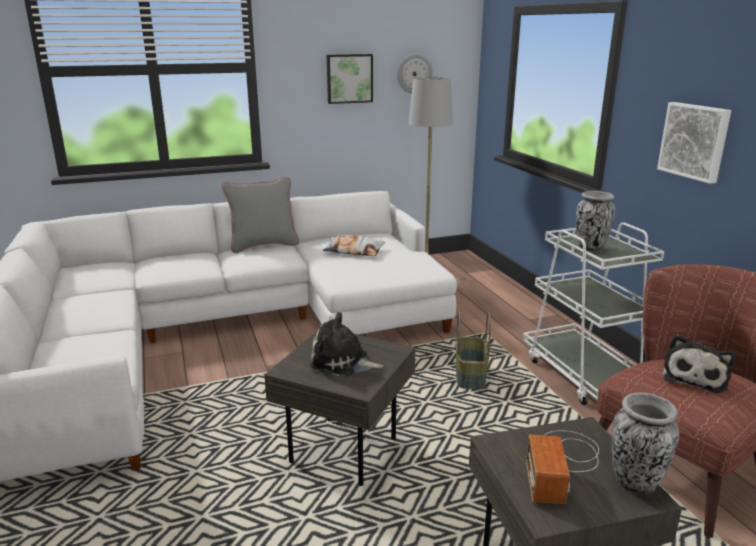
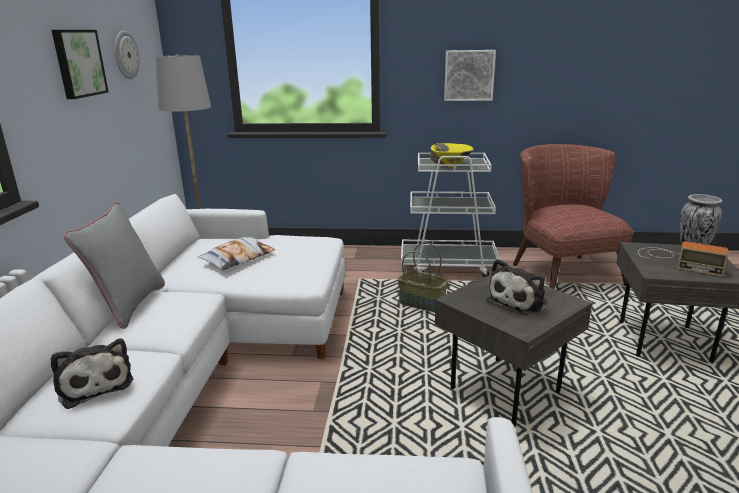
camera: 65 degrees left, 0 degrees up
(590, 248) = (450, 166): vase -> yellow bowl
(695, 376) = (574, 210): plush toy -> plush toy (95, 384)

